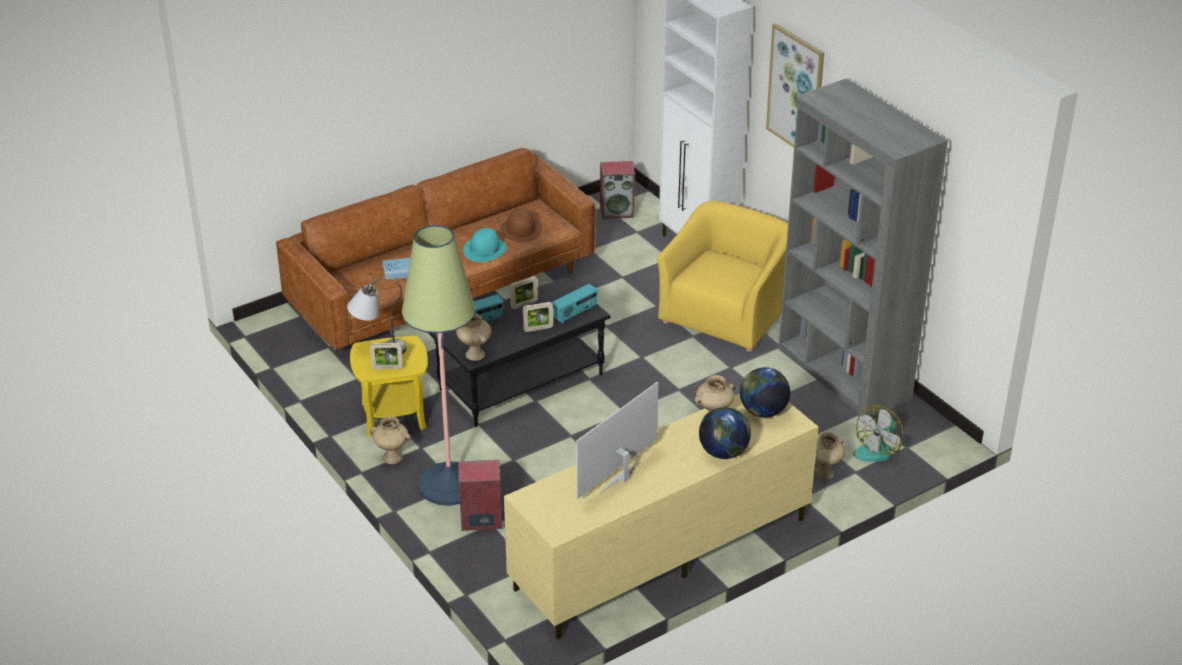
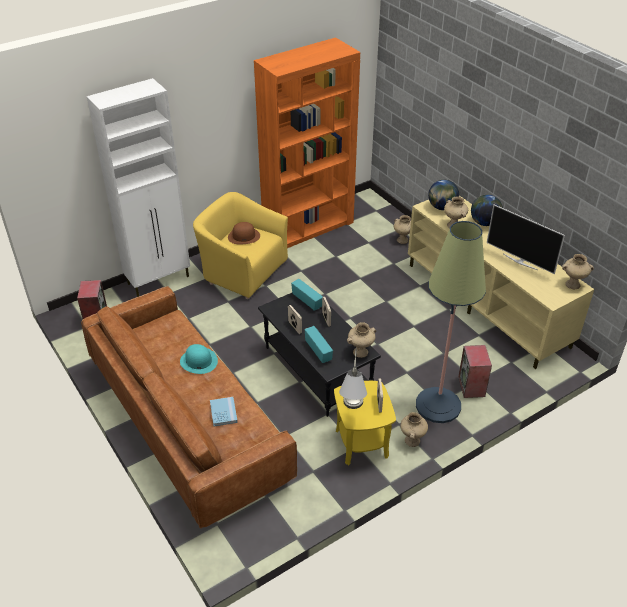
camera: 90 degrees left, 5 degrees up
(521, 230) = (172, 340): brown hat -> brown hat (244, 236)
(564, 526) = (573, 284): none -> beige vase
(796, 91) = (204, 106): picture -> none
(843, 374) = (308, 227): grey bookcase -> orange bookcase
(878, 449) = (378, 220): fan -> none

